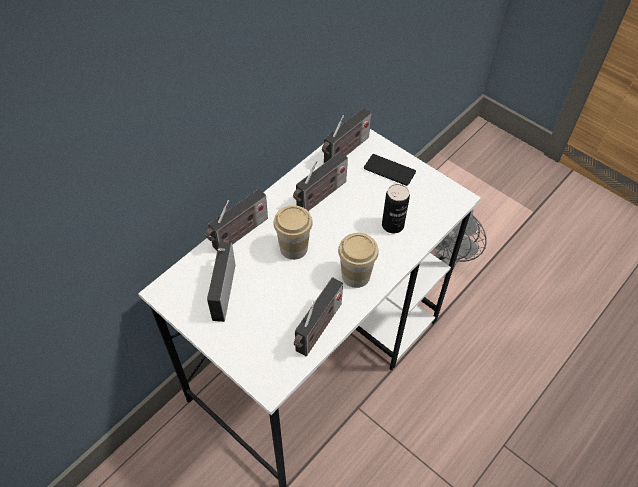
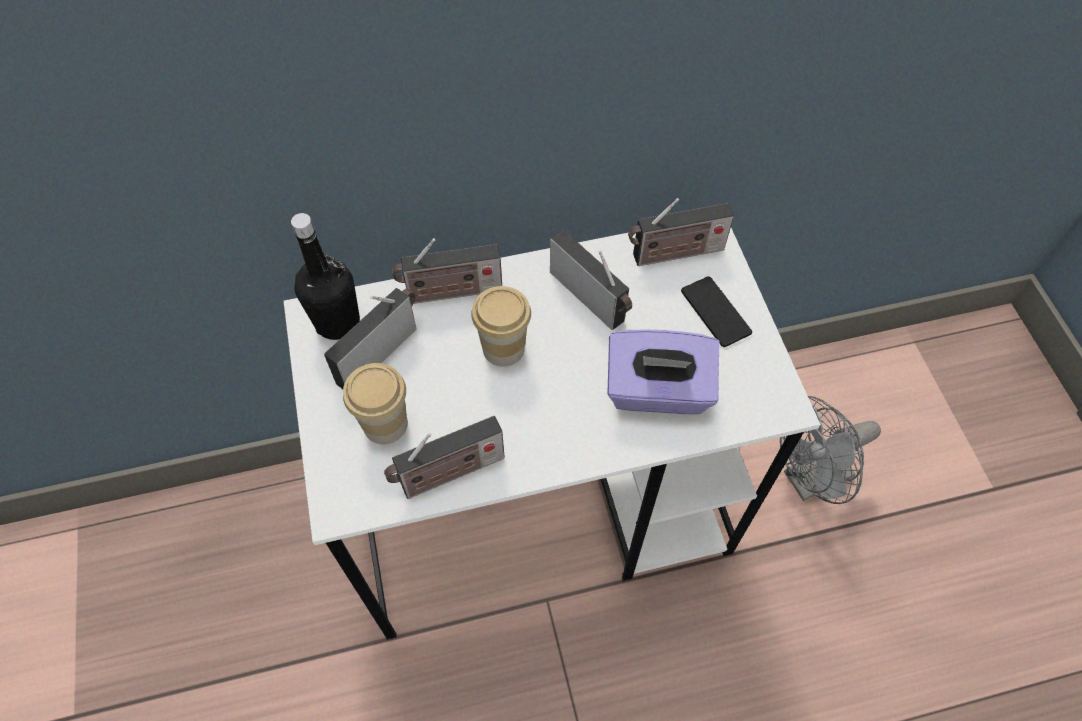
camera: 35 degrees right, 5 degrees up
(183, 286) = (337, 322): none -> black bottle
(320, 197) = (591, 298): radio -> radio turned 120 degrees counterclockwise
(355, 275) = (553, 431): cup -> cup (385, 424)
(392, 225) = (657, 391): can -> purple tissue box

